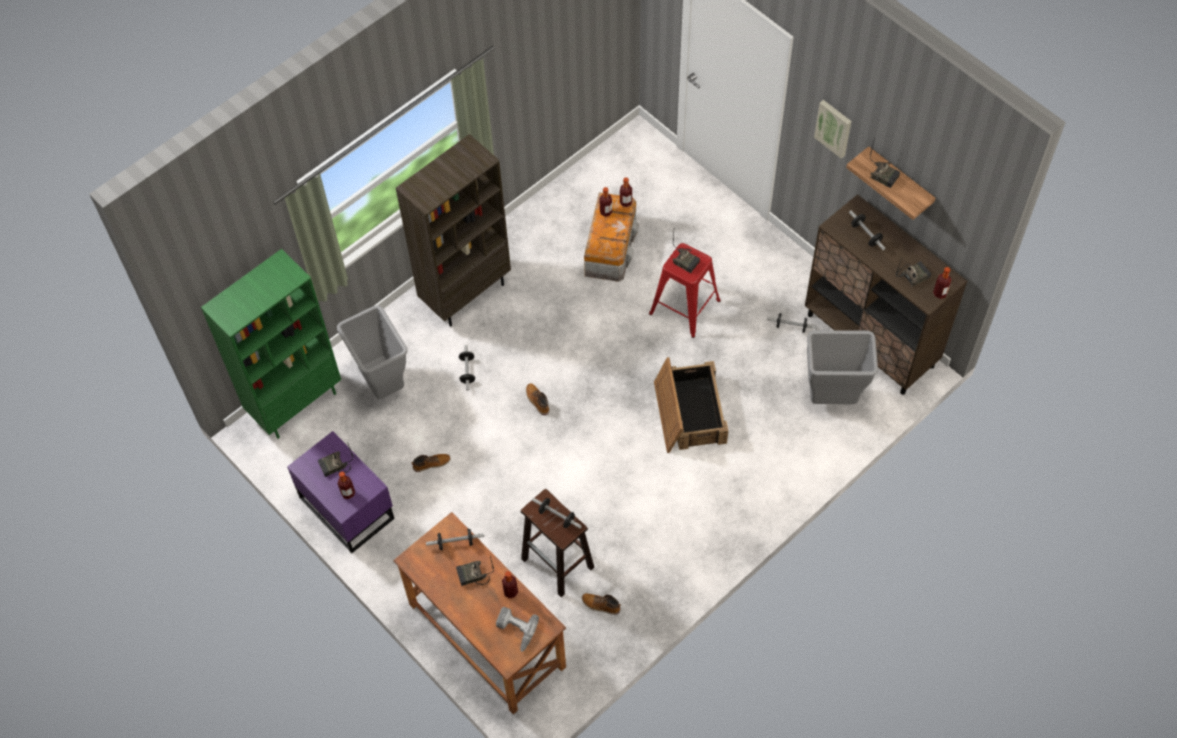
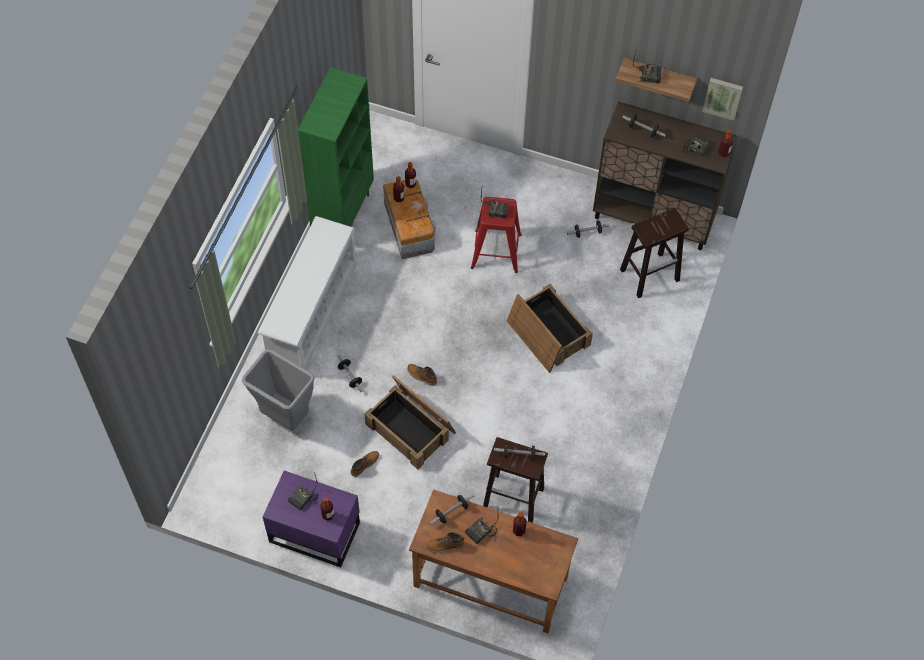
camera: 30 degrees left, 0 degrees up
(296, 403) = (219, 465): green bookcase -> green bookcase (343, 214)
(466, 294) = (311, 314): brown bookcase -> white shoe rack
(497, 448) = (411, 428): none -> crate
(515, 630) = (540, 559): power drill -> none
(600, 605) = (566, 515): boot -> boot (444, 546)
(832, 397) = (650, 274): grey trash can -> brown stool
(834, 128) = (586, 53): picture -> picture (723, 97)

